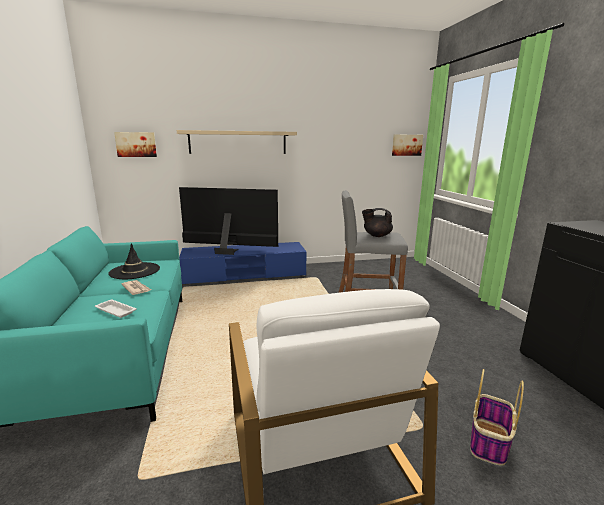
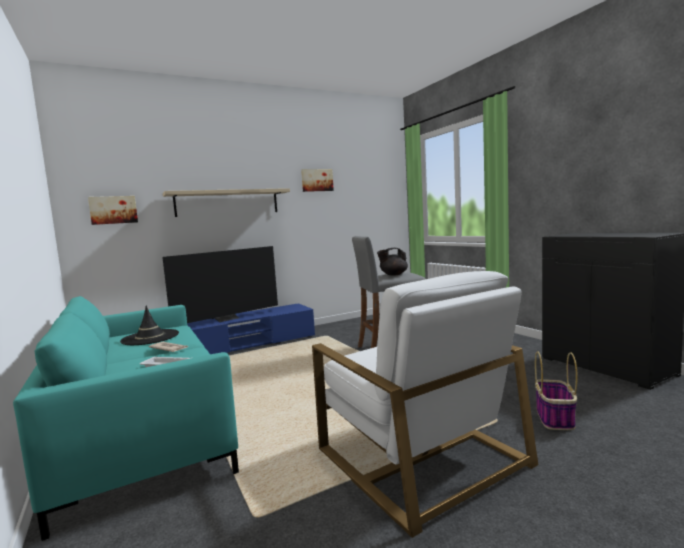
camera: 15 degrees left, 10 degrees down
(228, 250) = (227, 319): television -> television turned 150 degrees clockwise
(406, 145) = (389, 198): picture -> picture (317, 180)

